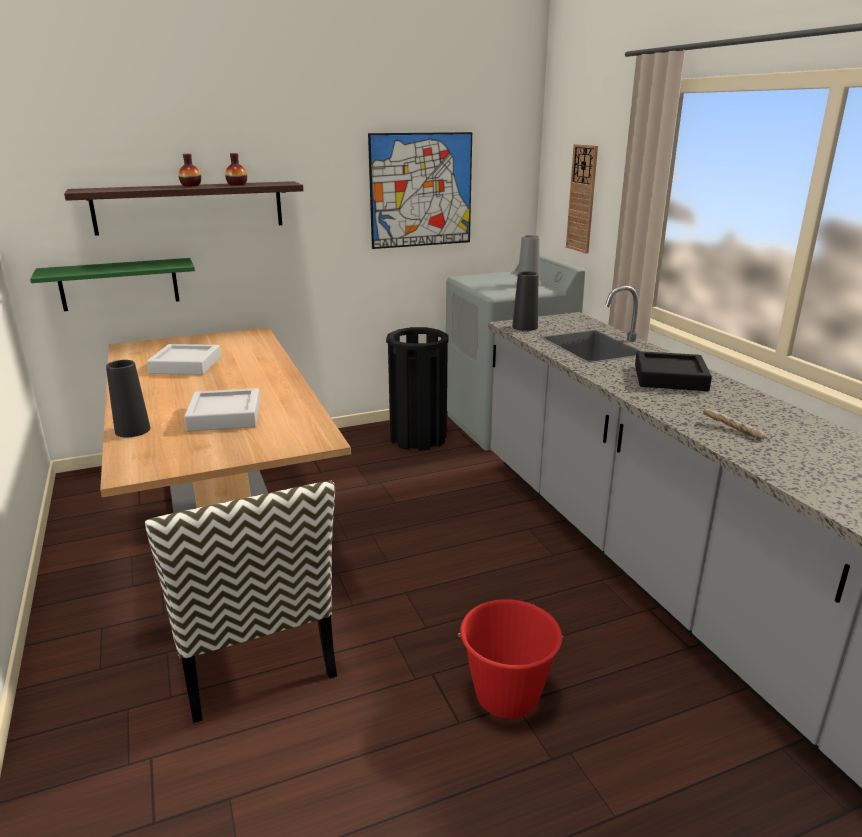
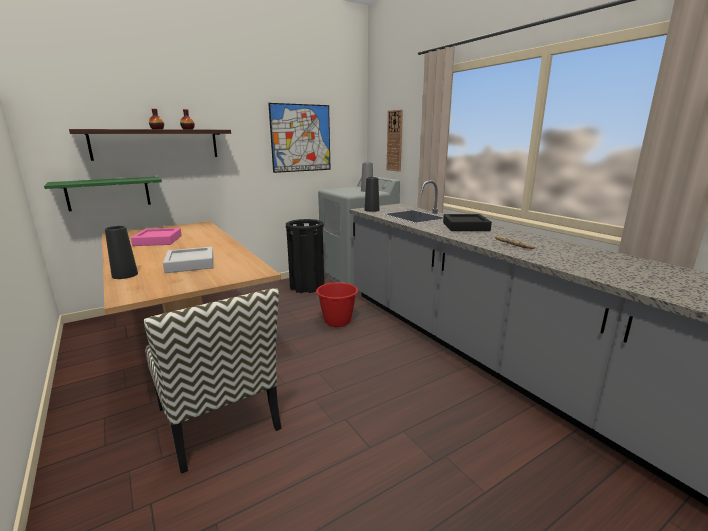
camera: 10 degrees left, 5 degrees down
(186, 365) = (158, 241): grey tray -> pink tray
(507, 696) = (396, 426): red bucket -> red bucket (337, 321)

